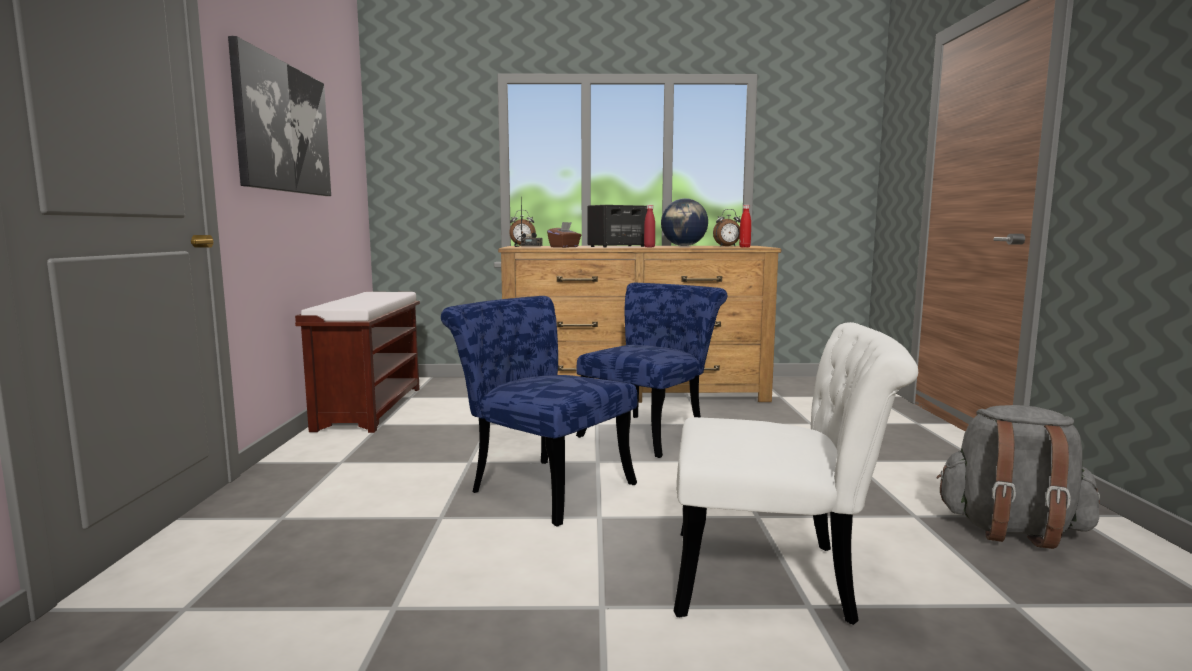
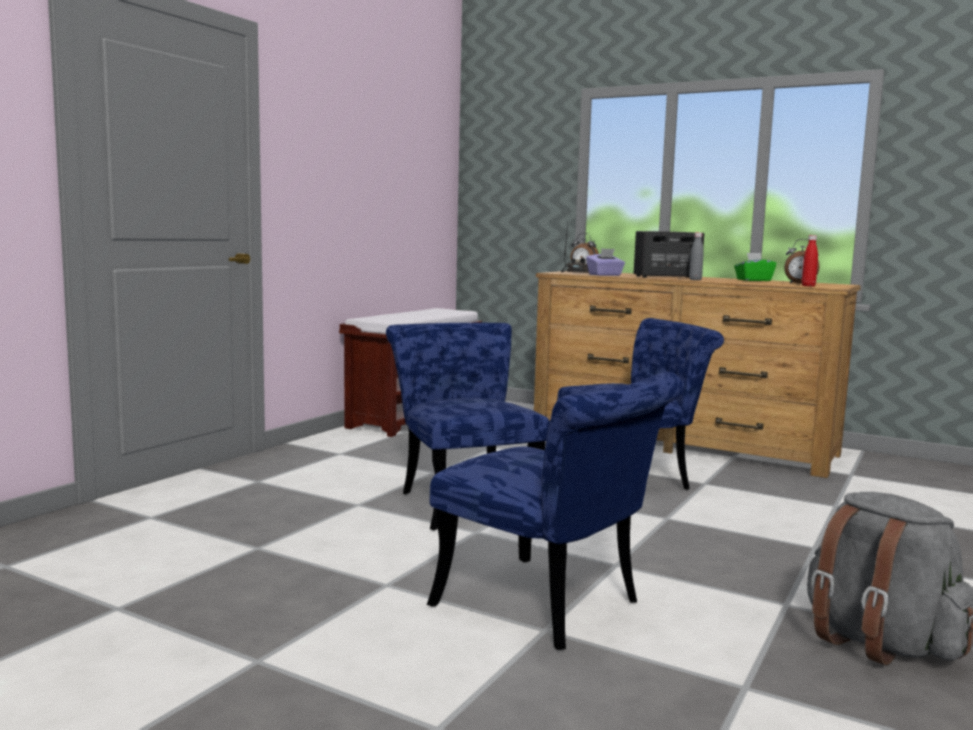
camera: 30 degrees right, 0 degrees up
(283, 128) = (345, 160): picture -> none
(564, 247) = (605, 275): brown tissue box -> purple tissue box
(649, 247) = (695, 280): red bottle -> grey bottle
(683, 246) = (753, 280): globe -> green tissue box
(779, 579) = (551, 608): white chair -> blue chair

